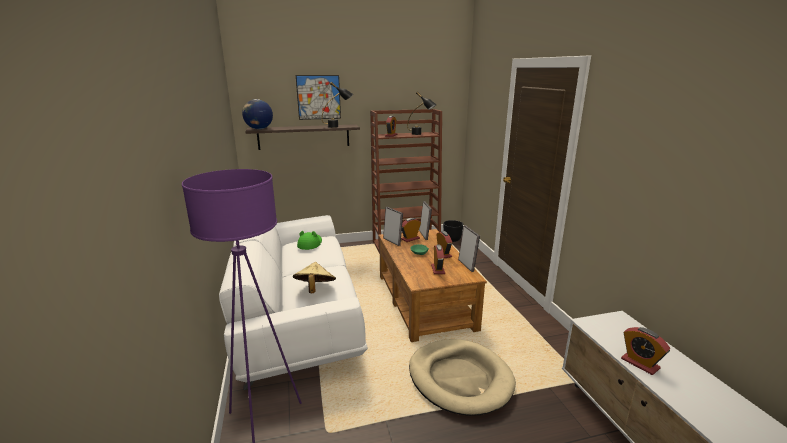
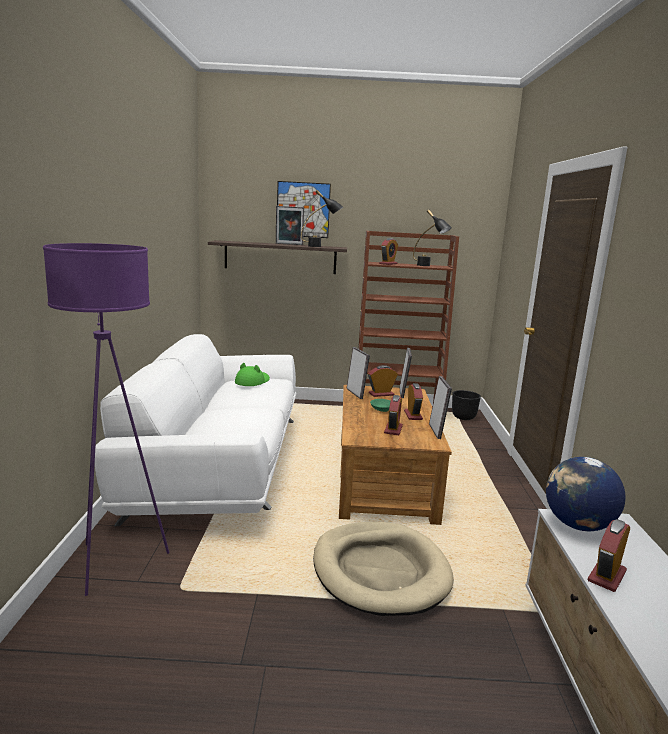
camera: 15 degrees right, 5 degrees down
(259, 129) = (225, 241): globe -> globe (578, 525)
(311, 126) = (289, 244): none -> picture frame
(314, 289) = (224, 424): beige hat -> none
(640, 363) = (607, 576): alarm clock -> alarm clock turned 60 degrees clockwise

